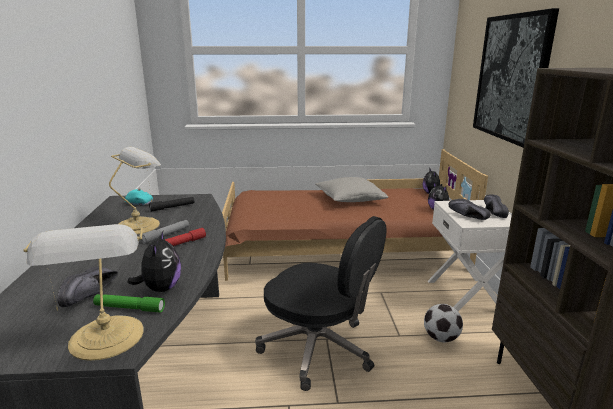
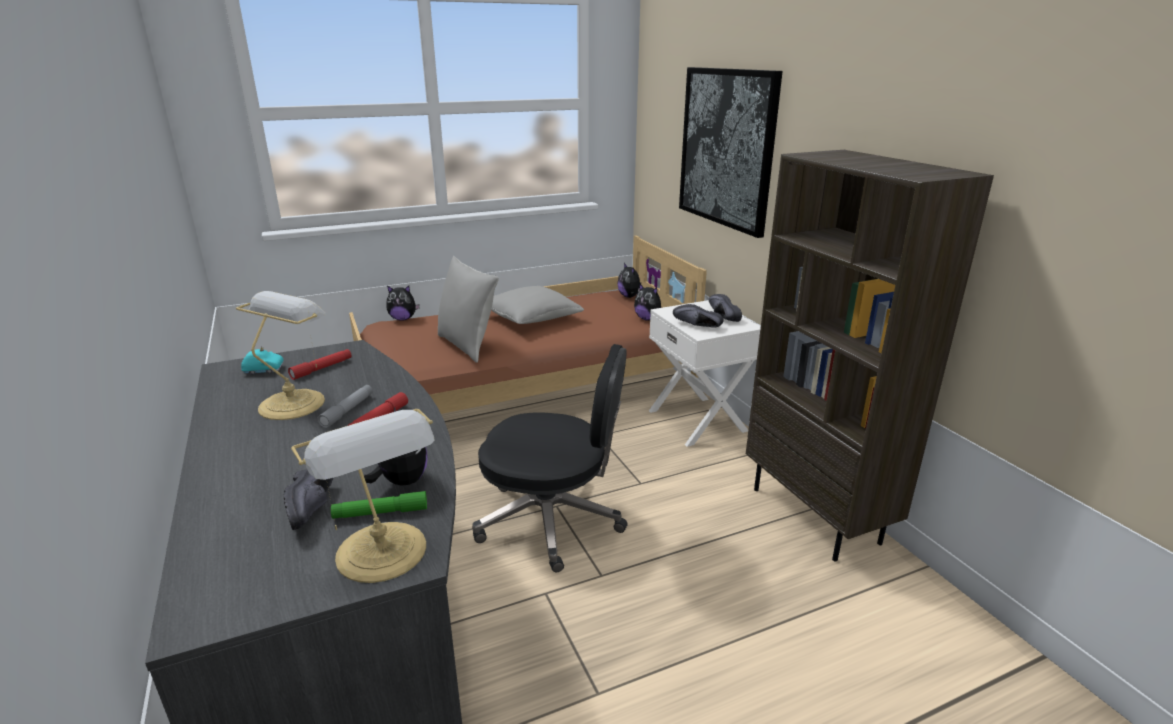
camera: 20 degrees left, 5 degrees up
(172, 207) = (322, 369): black flashlight -> red flashlight
(265, 190) = (403, 319): none -> plush toy
(296, 211) = (467, 345): none -> grey pillow
(441, 338) = (688, 476): football -> none

